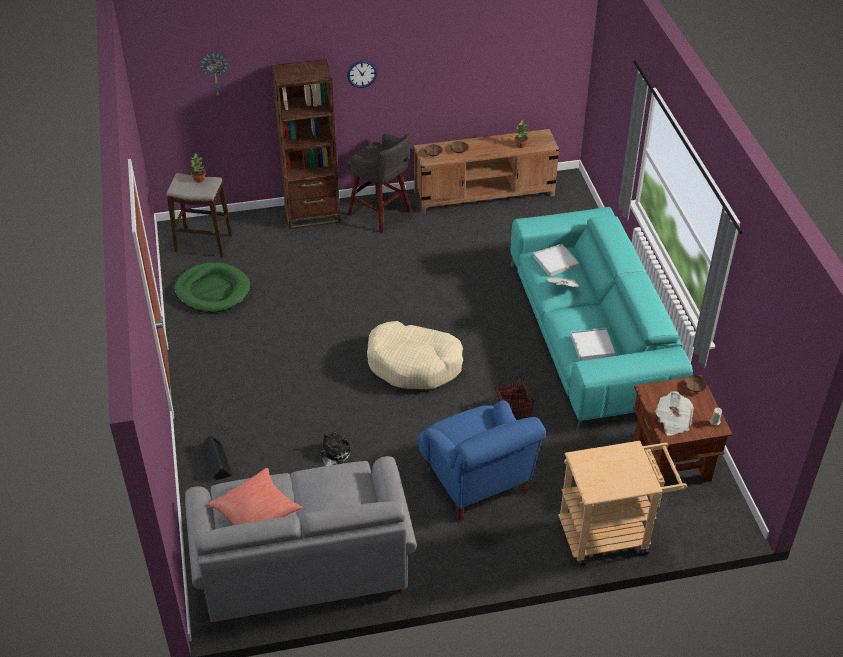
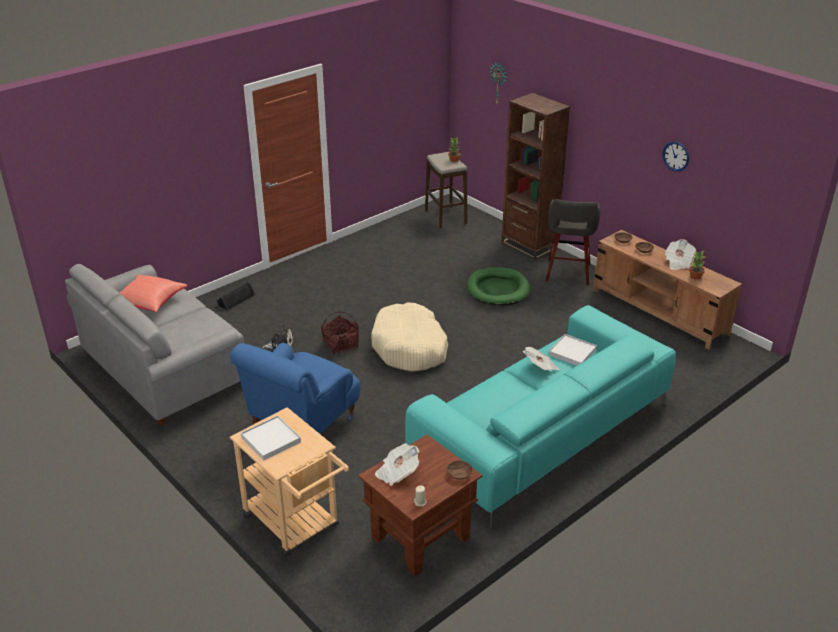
camera: 60 degrees right, 10 degrees down
(213, 290) = (401, 238): green dog bed -> green dog bed (498, 289)
(362, 74) = (595, 136): wall clock -> wall clock (676, 156)
(493, 142) = (678, 262): none -> newspaper
(513, 412) = (401, 417): basket -> basket (340, 345)
(592, 346) = (479, 407): white tray -> white tray (271, 440)

